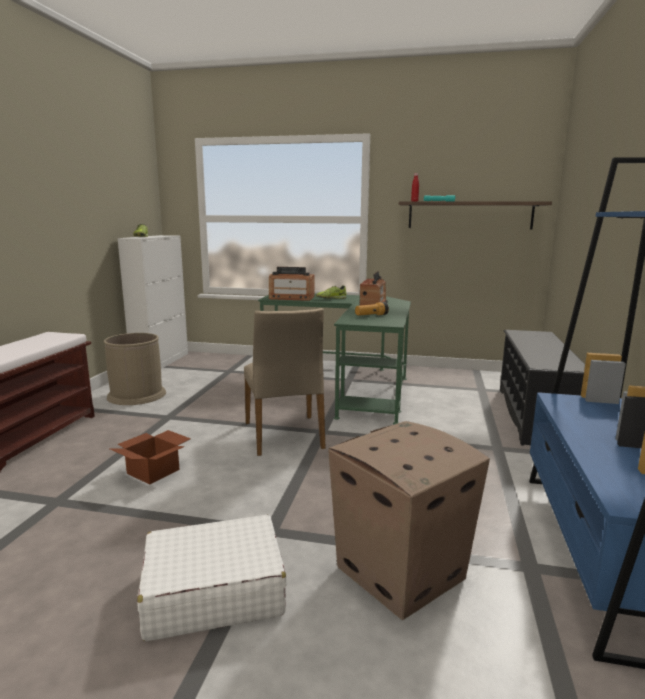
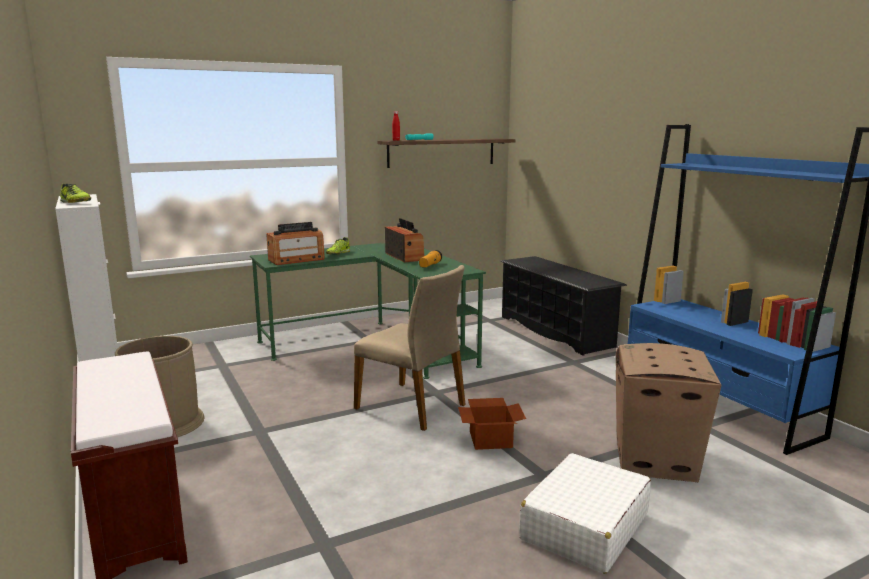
camera: 40 degrees left, 0 degrees up
(155, 471) = (361, 479): cardboard box -> cardboard box (491, 439)

